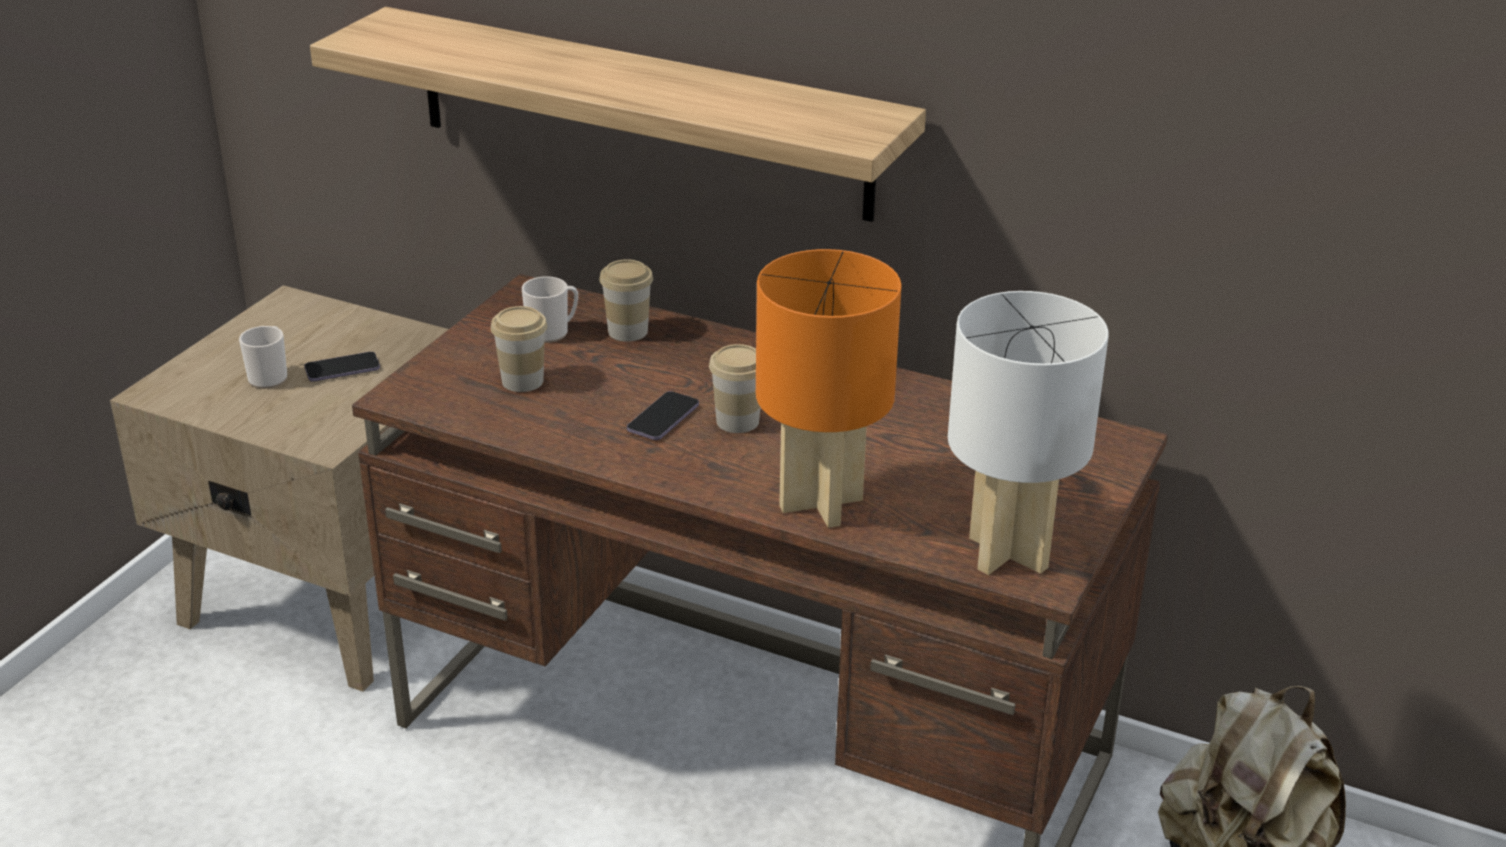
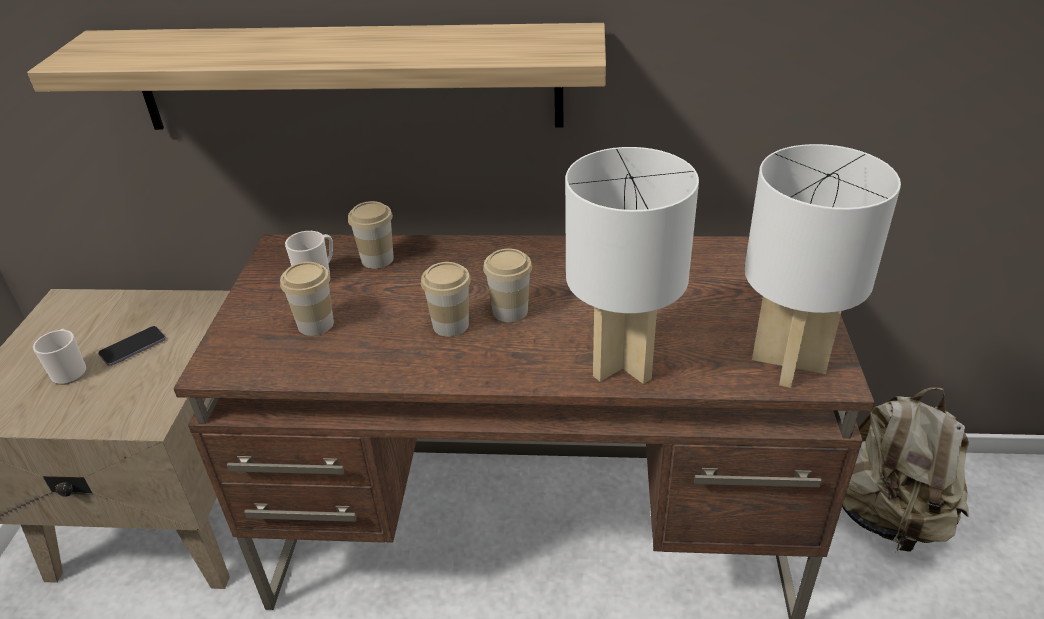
camera: 20 degrees left, 5 degrees up
(663, 418) = (450, 325): phone -> cup
(819, 502) = (621, 363): orange table lamp -> white table lamp

